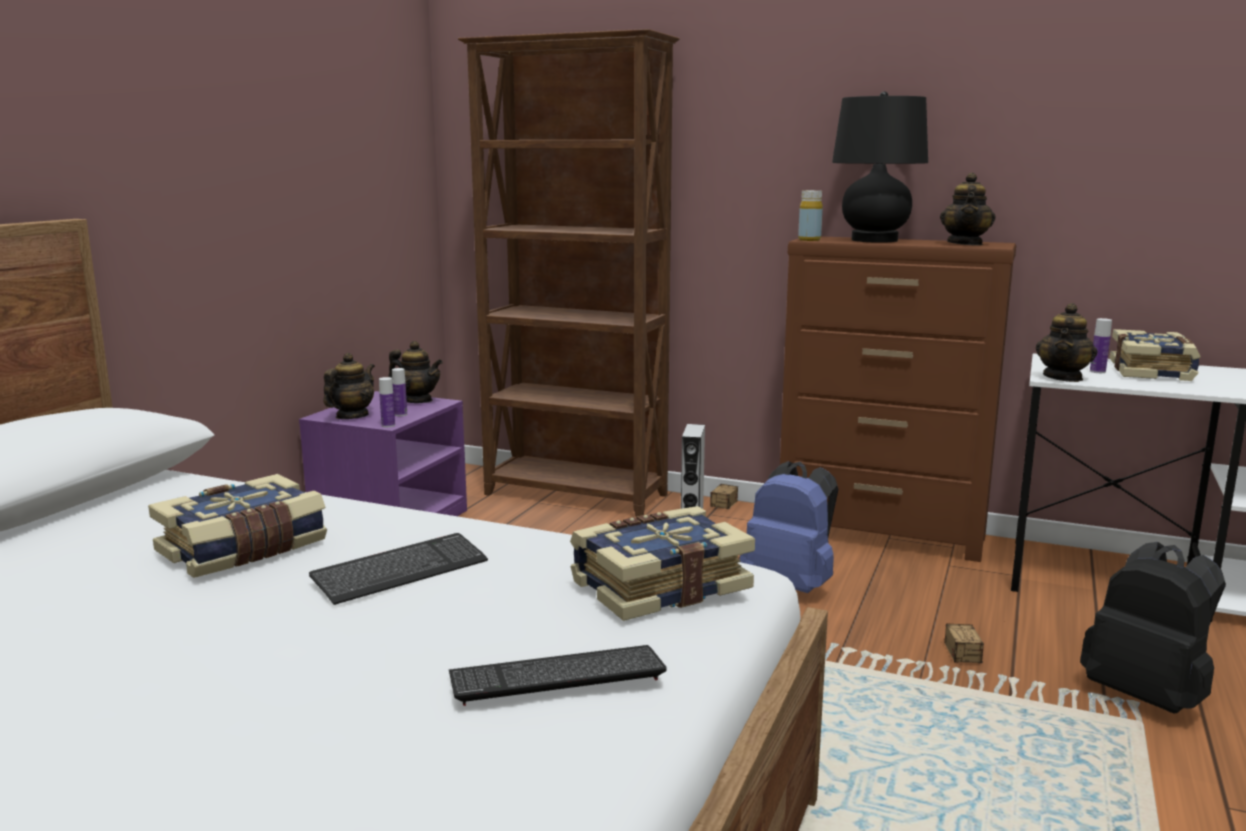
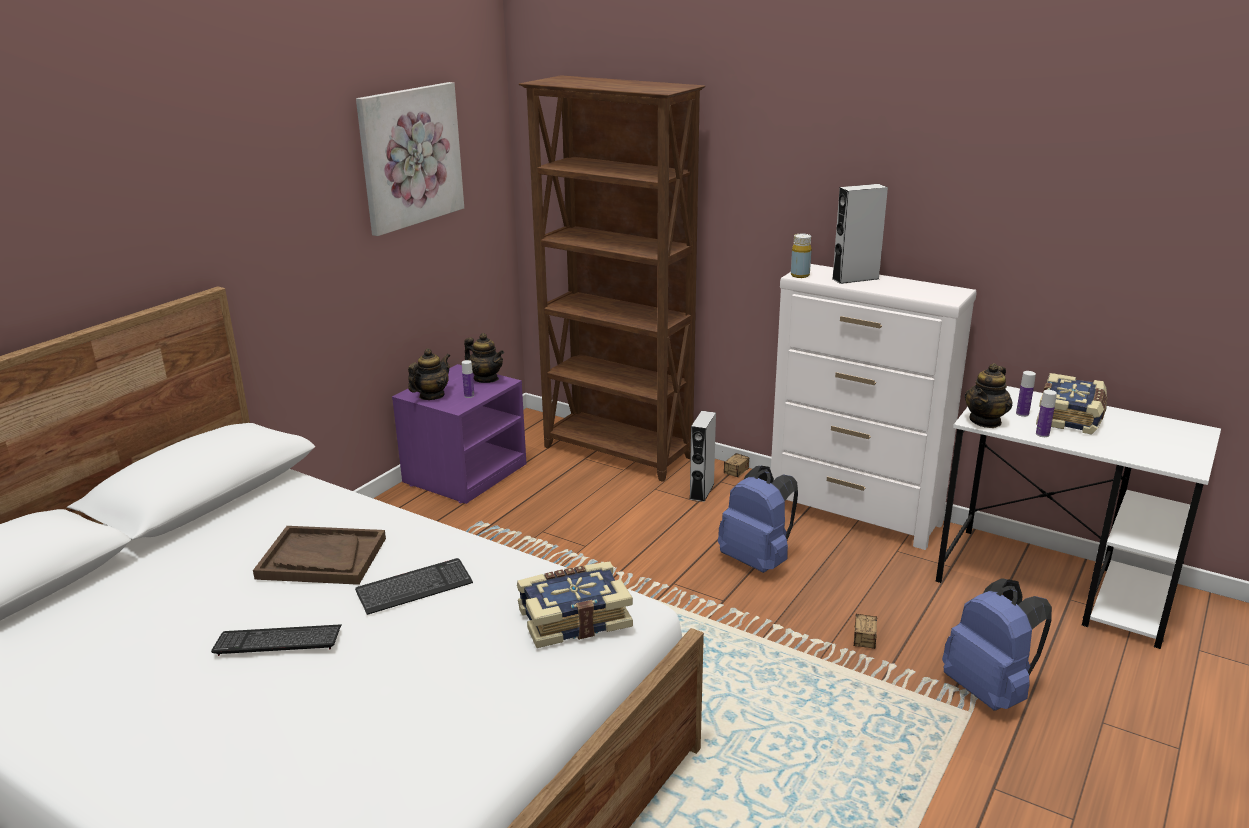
camera: 10 degrees right, 10 degrees up
(244, 549) = (321, 558): book -> brown tray
(324, 118) = (410, 156): none -> picture
(388, 425) = (456, 409): bottle -> bottle (1042, 434)
(557, 677) = (481, 689): keyboard -> keyboard (278, 641)
(874, 240) = (855, 278): black table lamp -> grey speaker
(882, 535) = (855, 515): brown dresser -> white dresser
(965, 244) = (927, 292): teapot -> none
(1147, 696) = (989, 691): black backpack -> blue backpack

